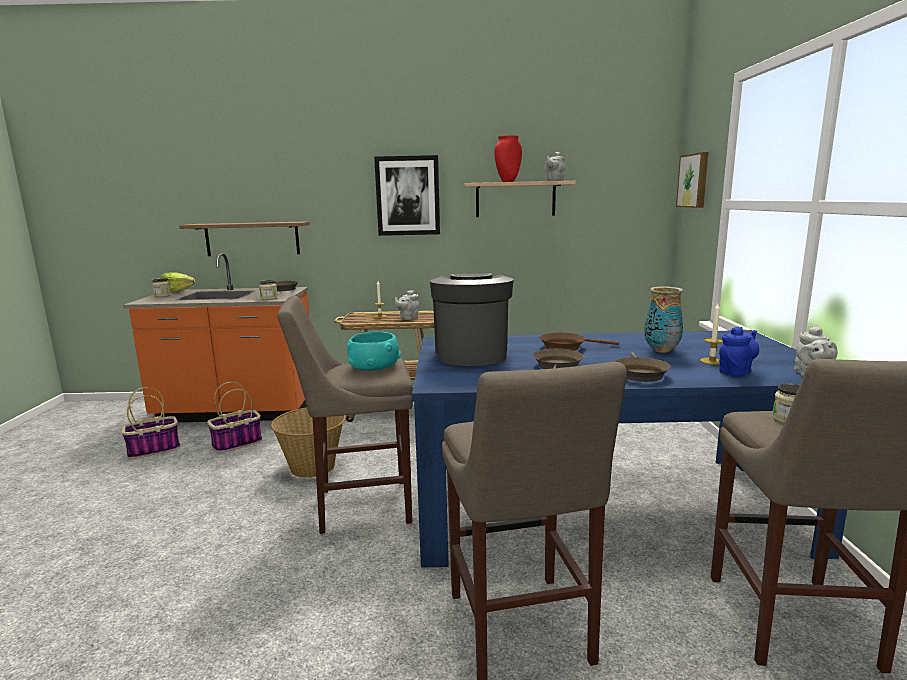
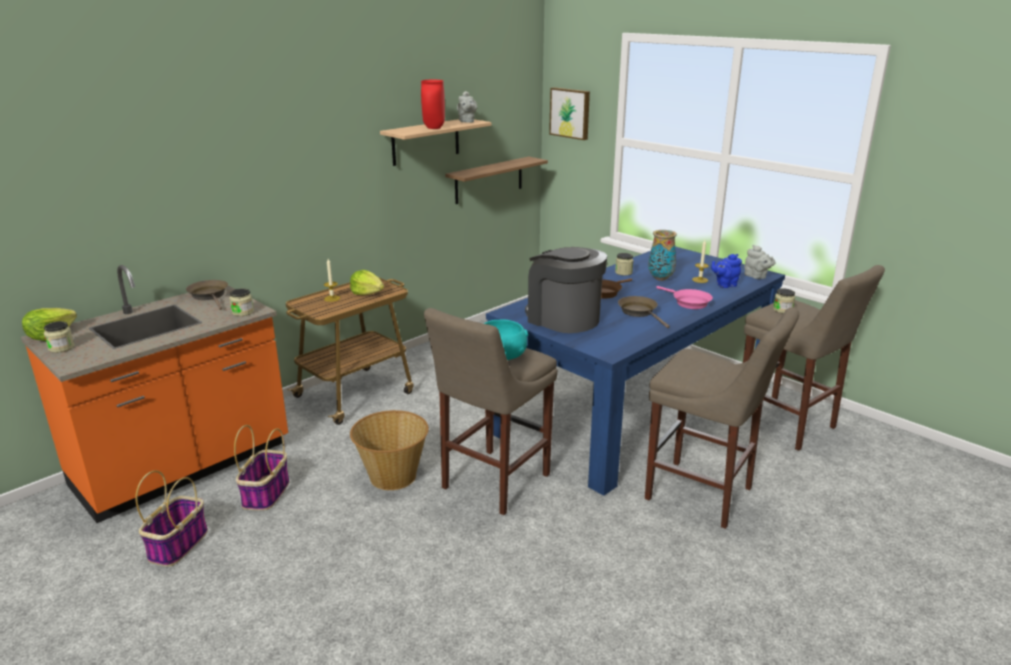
camera: 45 degrees left, 10 degrees up
(252, 239) = (142, 236): shelf -> shelf (489, 180)
(408, 196) = (326, 151): picture -> none
(408, 318) = (367, 293): grey teapot -> lettuce
(630, 339) = (623, 272): none -> jar
(639, 374) = (688, 302): brown frying pan -> pink frying pan
(736, 371) = (724, 285): blue teapot -> blue teapot turned 120 degrees counterclockwise

